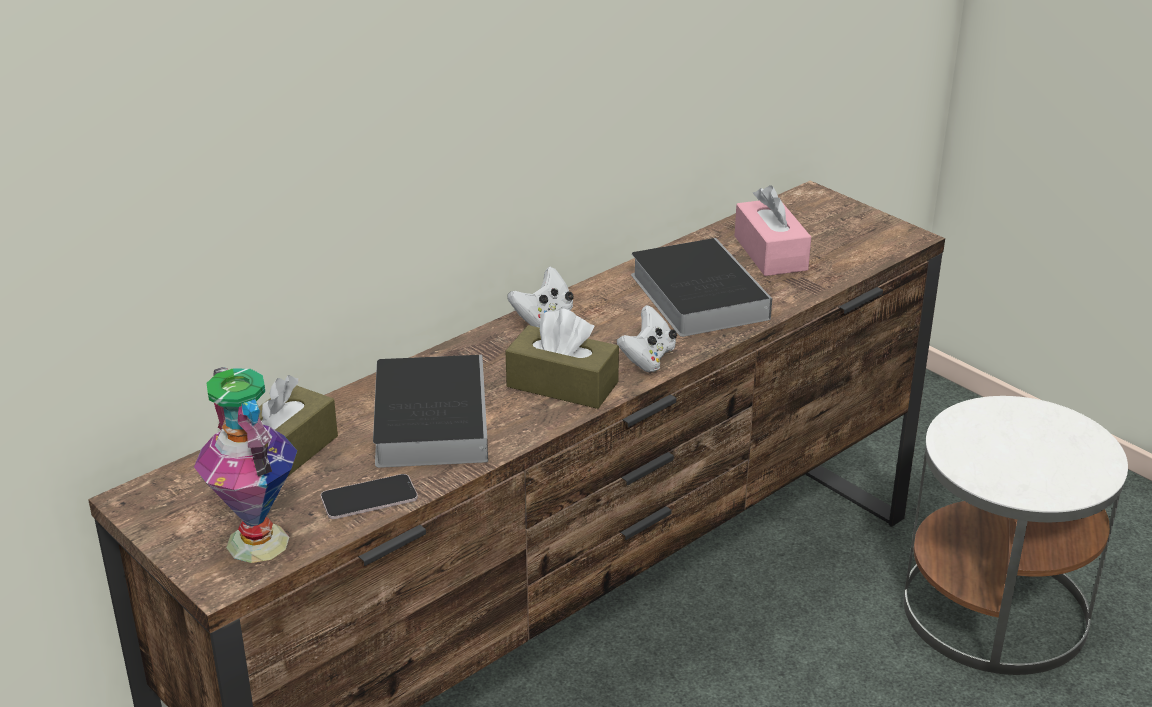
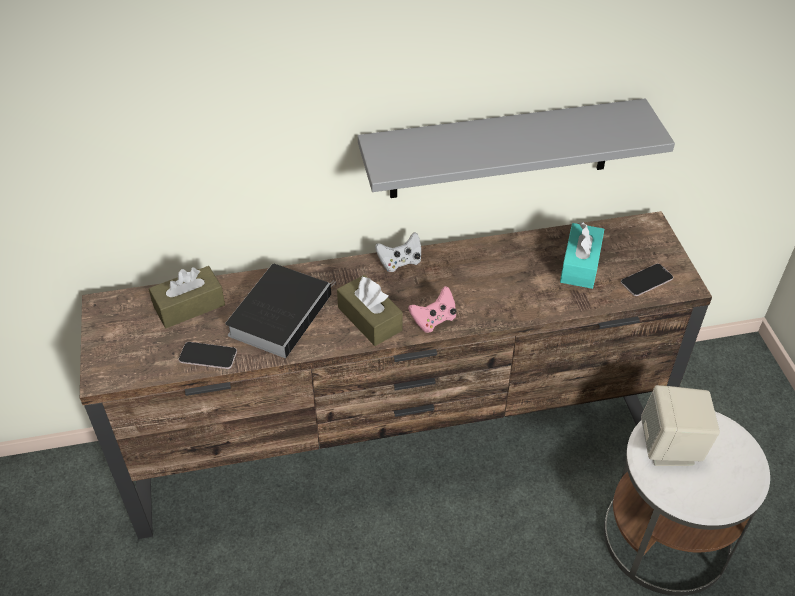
camera: 30 degrees right, 15 degrees up
(259, 542) = (135, 361): vase -> none
(631, 115) = (501, 149): none -> grey shelf
(648, 359) = (434, 320): white game controller -> pink game controller
(695, 294) = (504, 280): book -> none
(770, 253) = (580, 264): pink tissue box -> turquoise tissue box
(860, 245) = (646, 280): none -> phone
(985, 445) = (671, 447): none -> beige speaker

